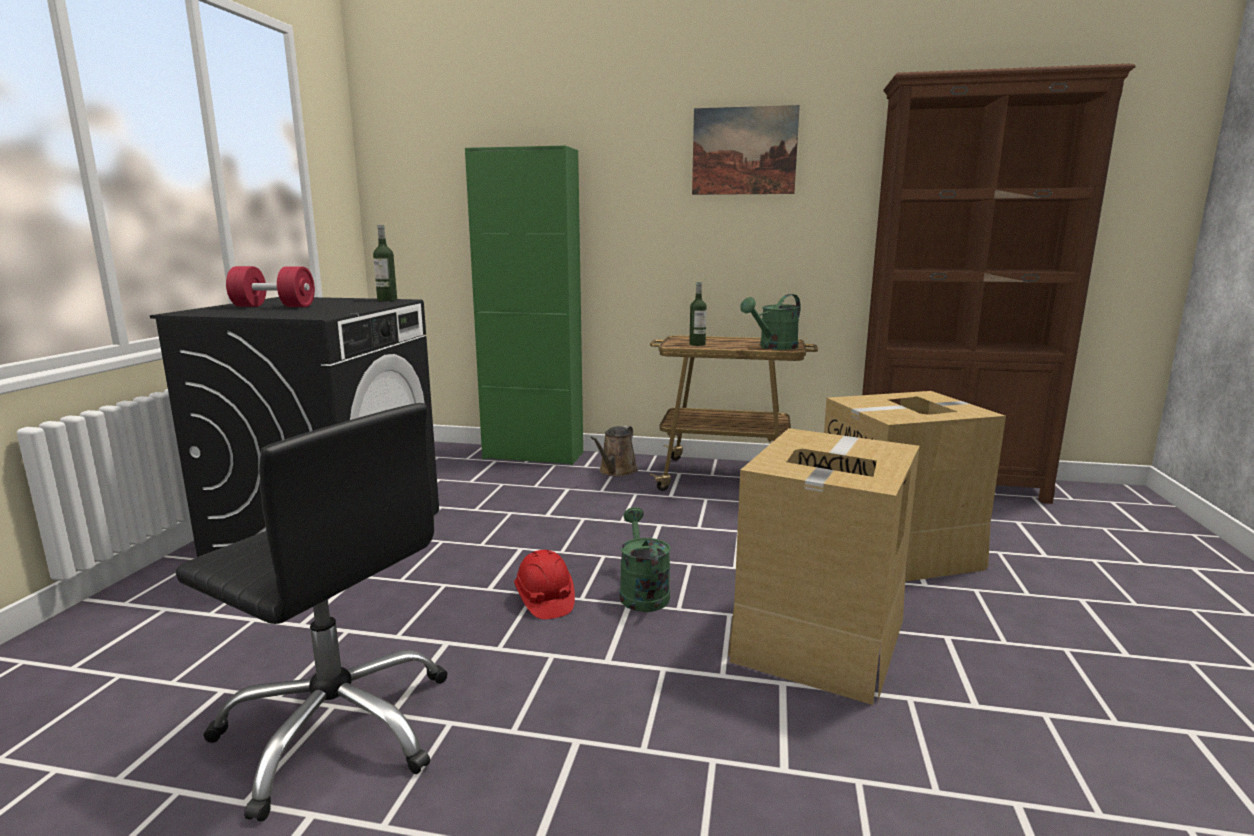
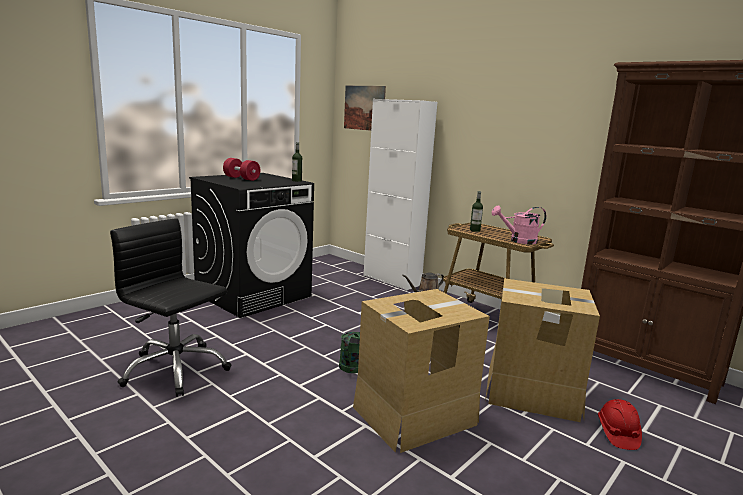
camera: 30 degrees right, 0 degrees up
(337, 727) = (175, 369): black office chair -> black office chair turned 150 degrees clockwise
(533, 455) = (392, 280): green cabinet -> white cabinet
(544, 600) = (306, 351): red hard hat -> red hard hat (617, 434)
(744, 151) = (533, 108): picture -> picture (364, 108)
(774, 347) = (518, 241): green watering can -> pink watering can

